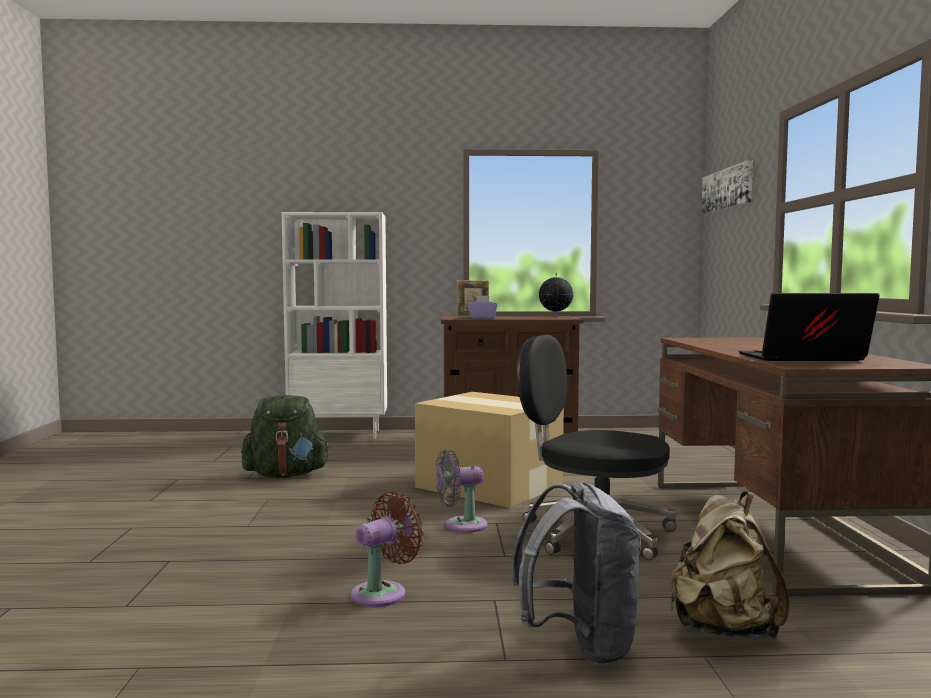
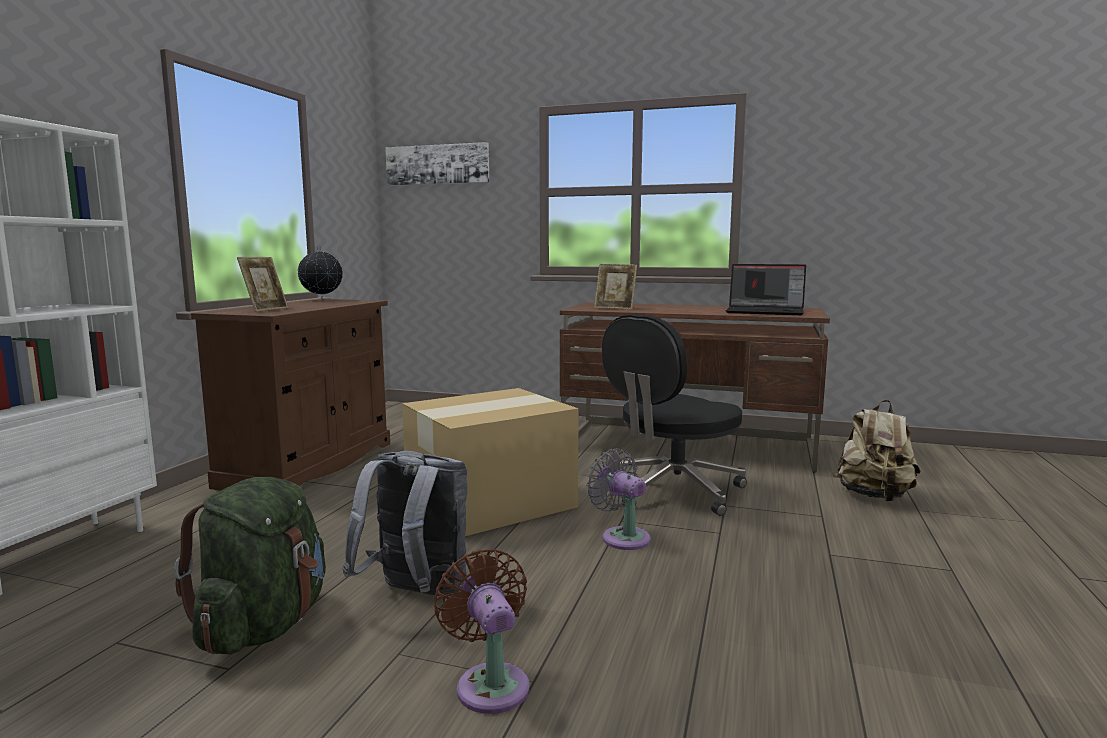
camera: 70 degrees left, 5 degrees up
(383, 593) = (817, 602): brown fan -> brown fan (490, 683)
(461, 526) = (622, 537): grey fan -> grey fan turned 135 degrees clockwise
(482, 318) = (297, 309): purple tissue box -> none
(580, 645) = (915, 540): grey backpack -> grey backpack (416, 595)
(715, 341) = (615, 308): none -> picture frame
(802, 359) = (766, 312): laptop -> laptop turned 90 degrees counterclockwise

